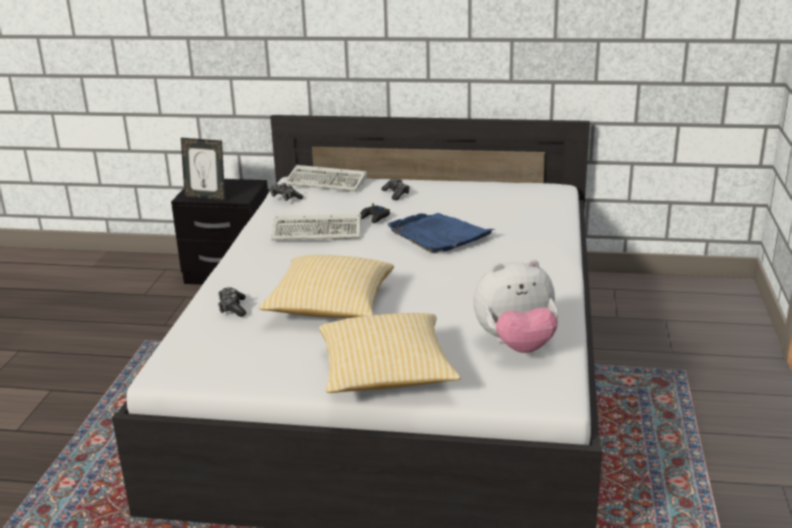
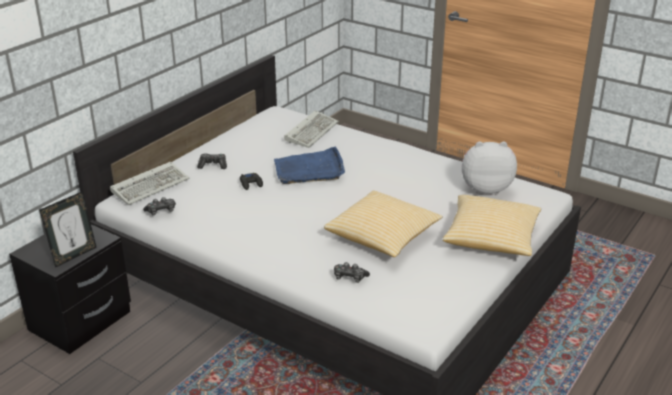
camera: 65 degrees left, 5 degrees up
(319, 231) = (251, 211): keyboard -> keyboard (311, 131)
(516, 345) = (485, 188): plush toy -> plush toy turned 105 degrees counterclockwise

